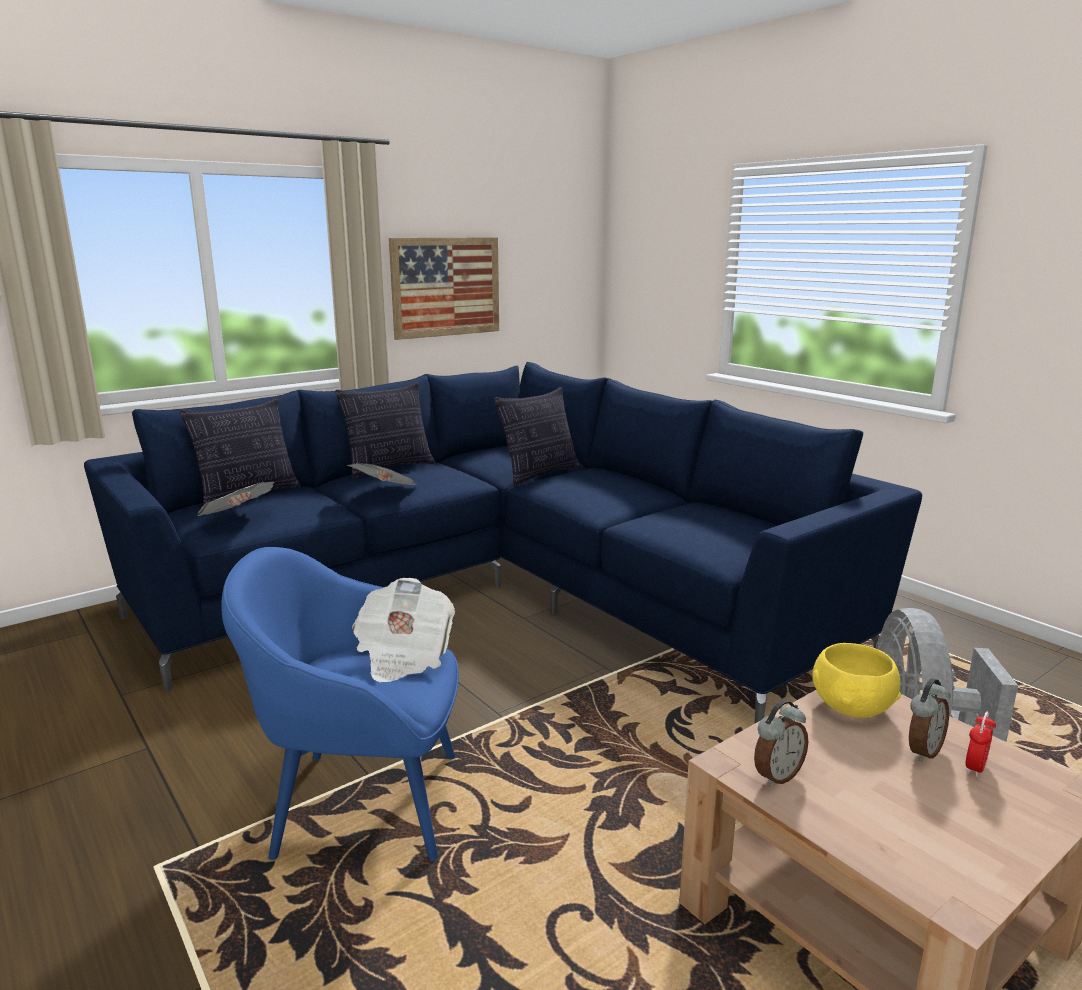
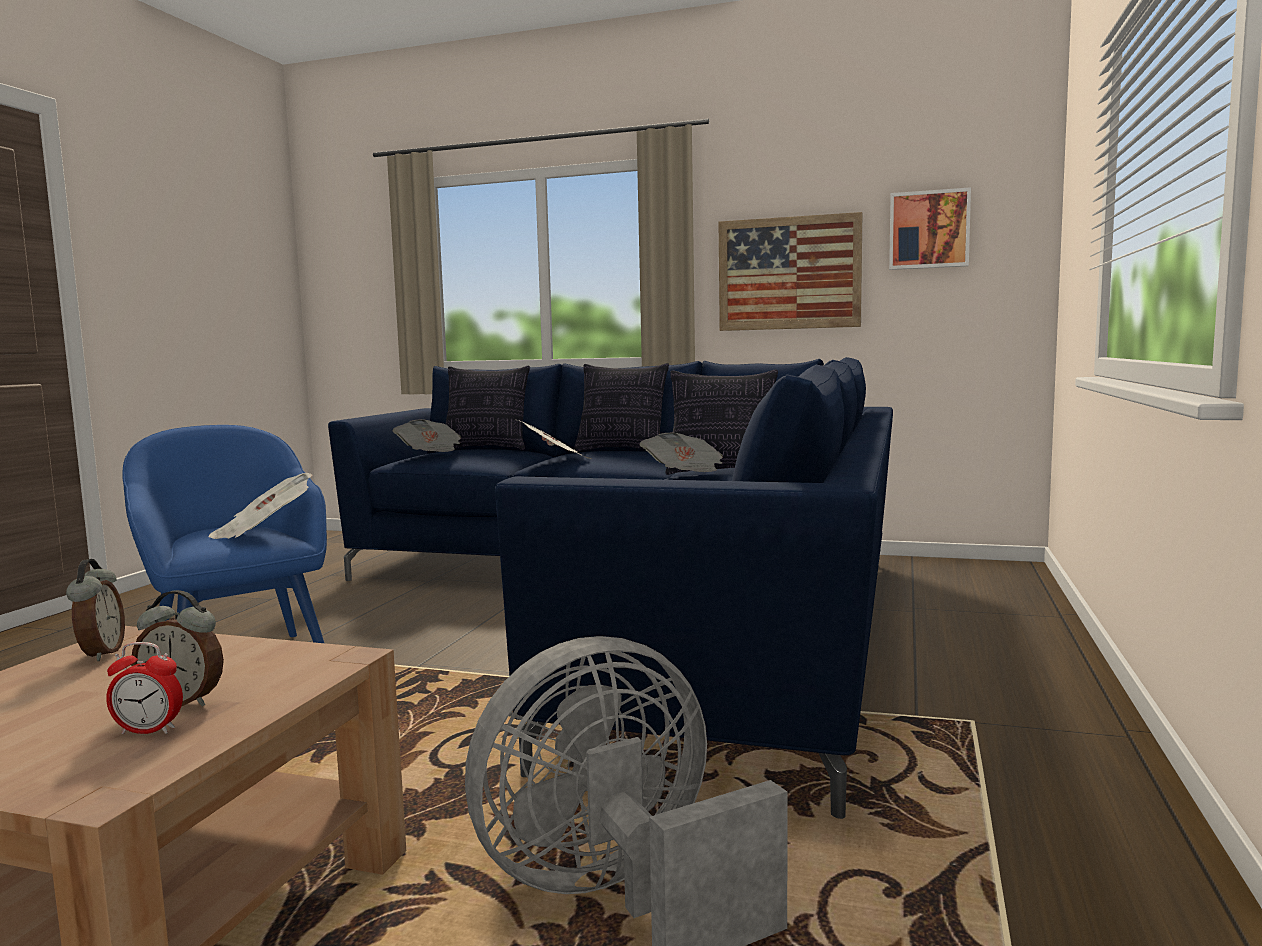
camera: 55 degrees right, 10 degrees down
(536, 254) = (929, 230): none -> picture
(563, 487) = (685, 477): none -> newspaper
(776, 775) = (100, 654): alarm clock -> alarm clock turned 120 degrees counterclockwise
(852, 707) = (284, 661): yellow bowl -> none

